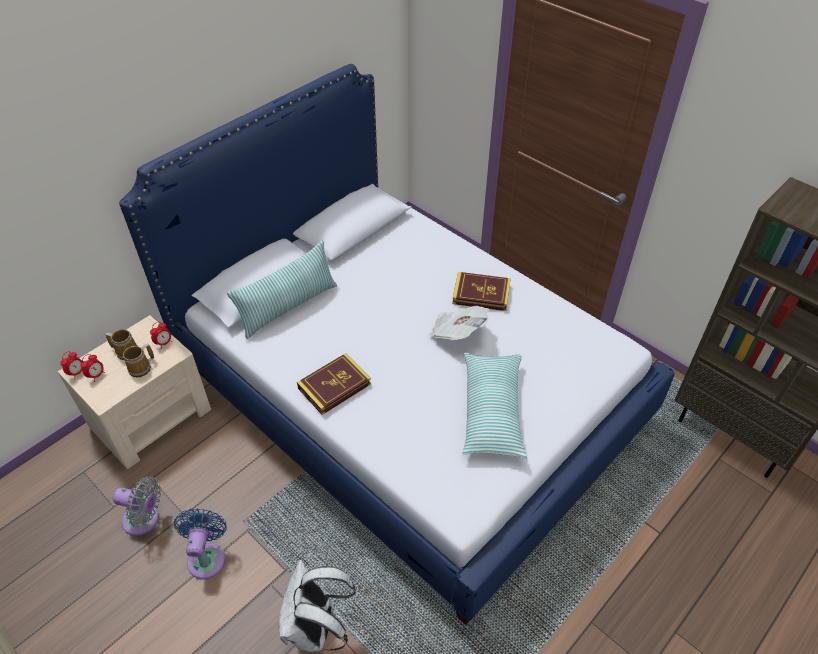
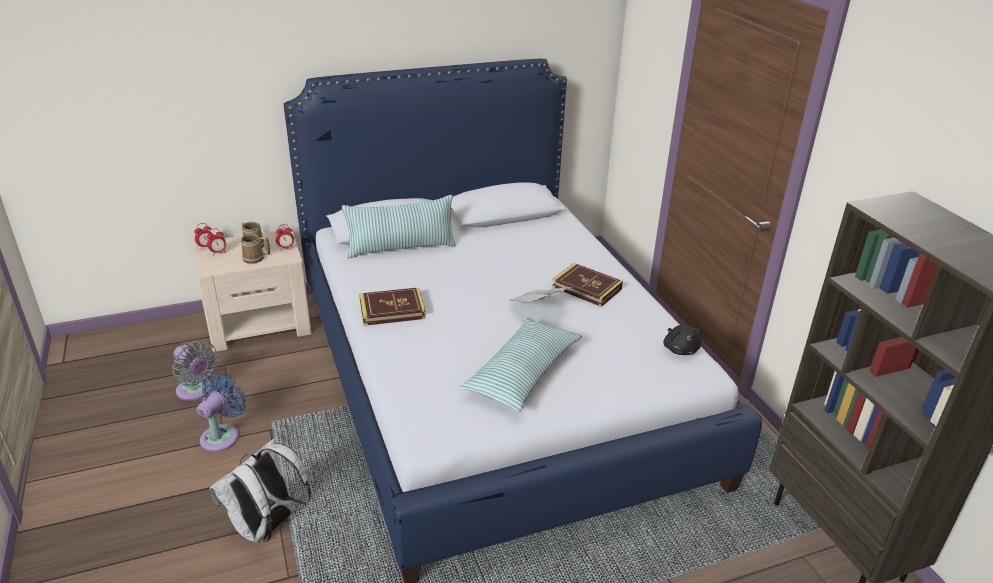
camera: 25 degrees right, 15 degrees down
(592, 333) = (680, 349): none -> black plush toy

